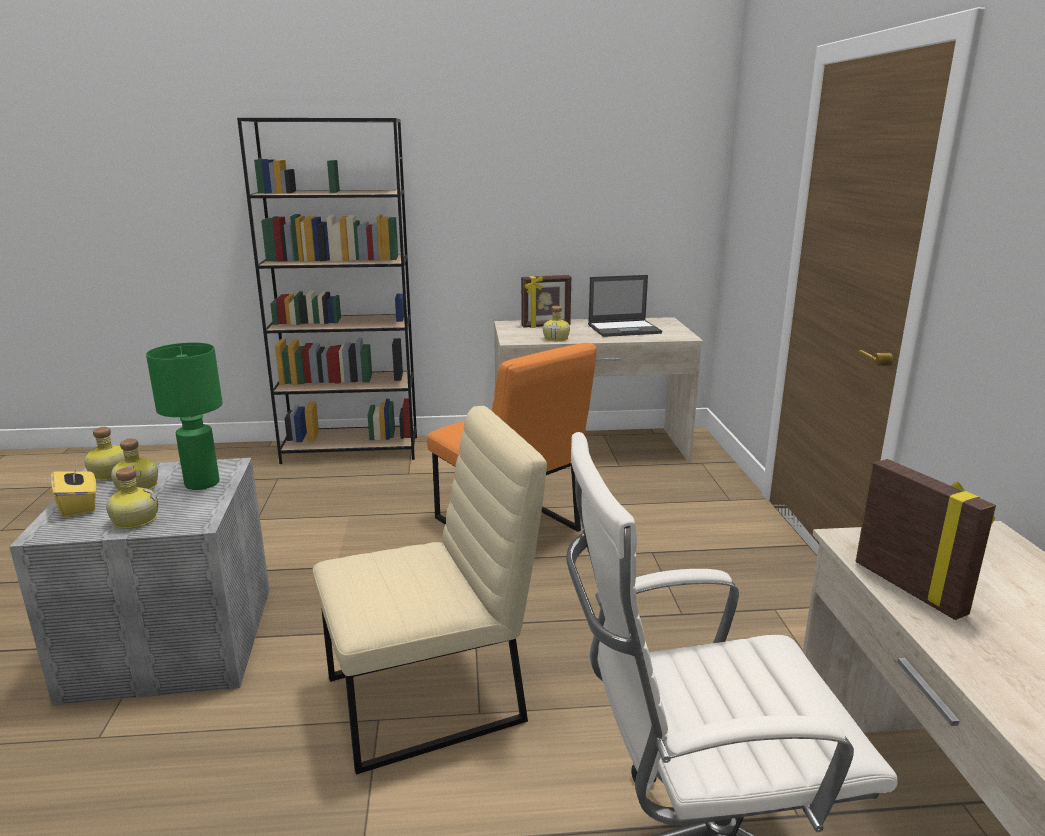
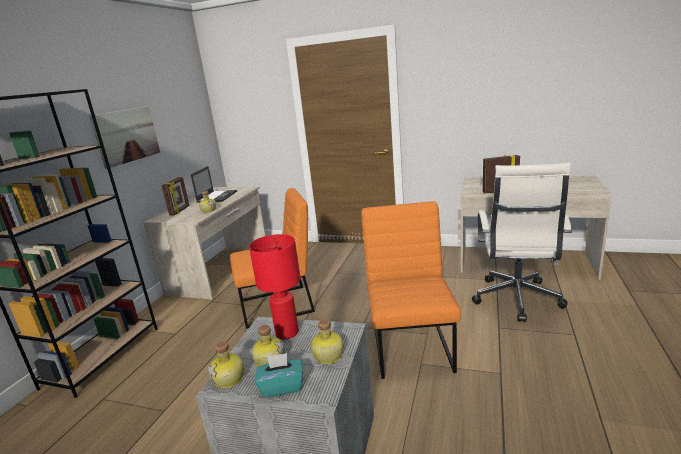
camera: 65 degrees left, 0 degrees up
(79, 505) = (282, 387): yellow tissue box -> turquoise tissue box
(201, 483) = (286, 333): green table lamp -> red table lamp
(431, 698) = (412, 346): beige chair -> orange chair
(509, 193) = (127, 135): none -> picture

